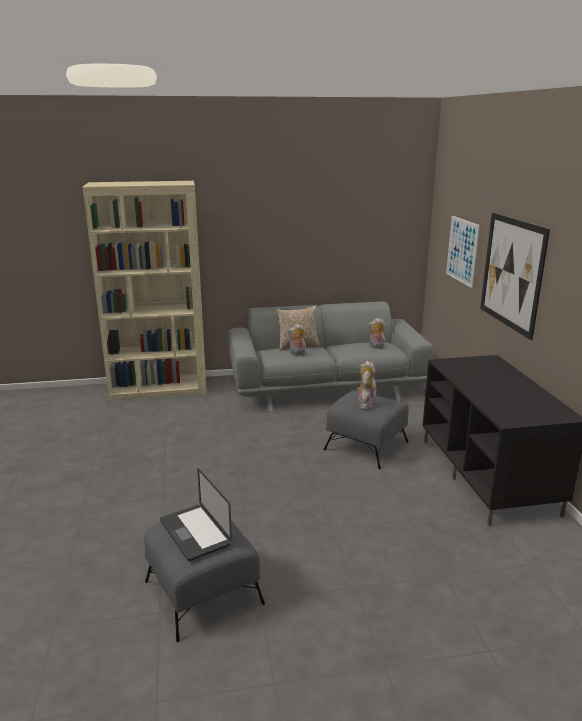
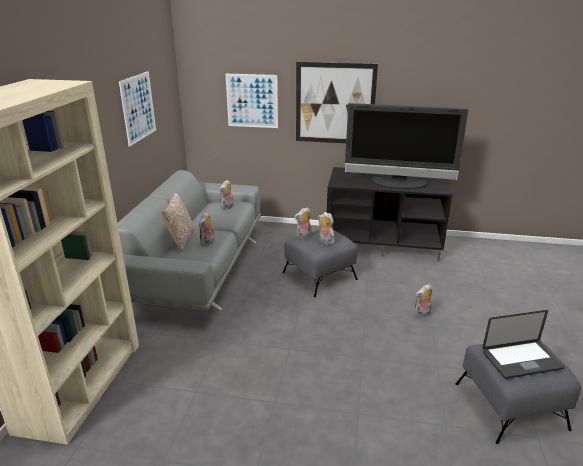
camera: 70 degrees left, 5 degrees up
(335, 227) = (138, 107): none -> picture
(340, 520) = (422, 314): none -> plush toy
(492, 393) = (398, 183): none -> television

